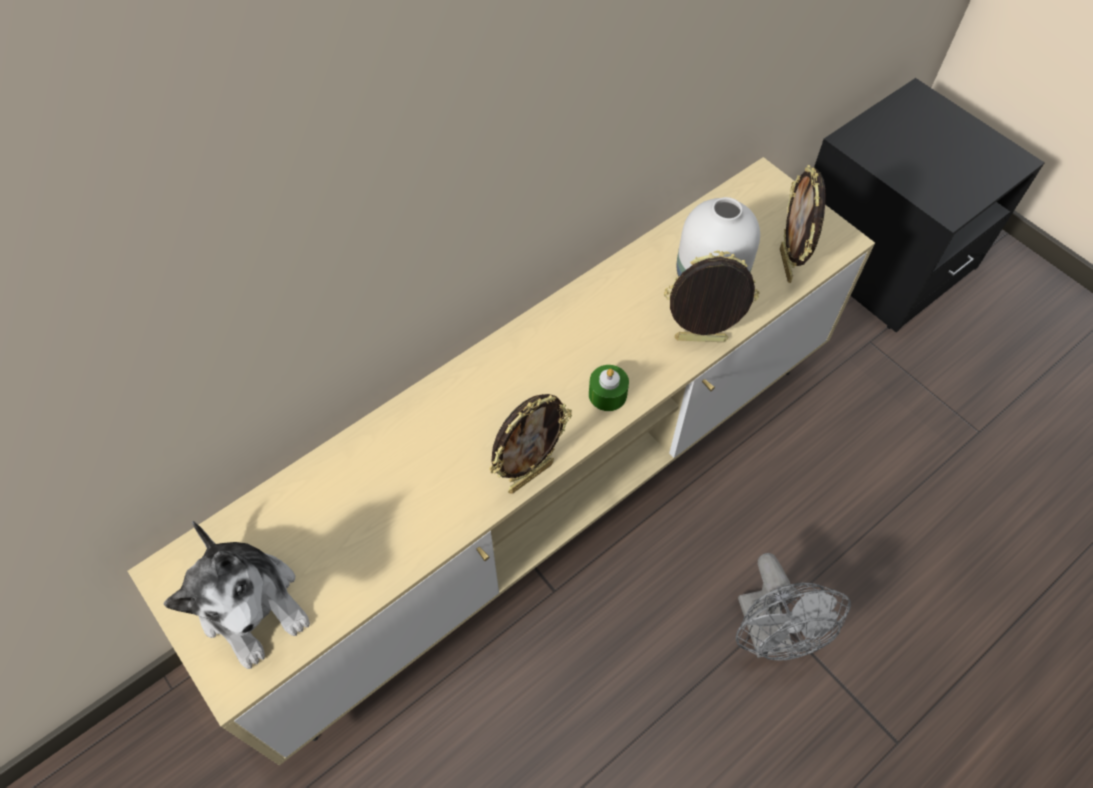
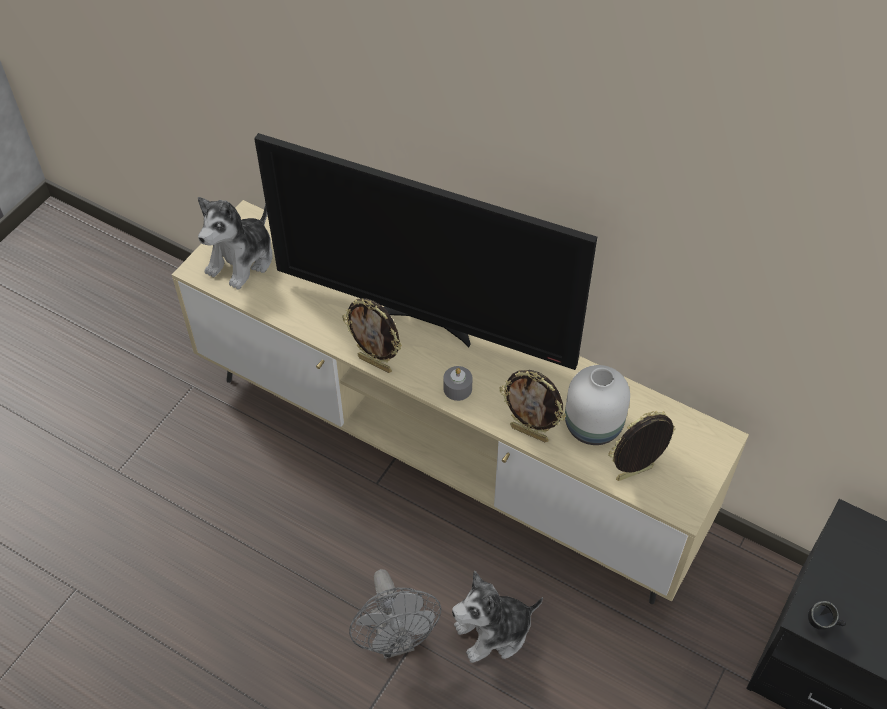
camera: 70 degrees right, 5 degrees down
(487, 396) = (425, 322): none -> television
(607, 394) = (457, 388): green candle -> grey candle
(700, 341) = (530, 433): picture frame -> picture frame turned 135 degrees clockwise
(769, 635) = (396, 640): grey fan -> grey fan turned 75 degrees counterclockwise
(784, 528) = (494, 632): none -> plush toy
(958, 202) = (822, 625): none -> black mug

